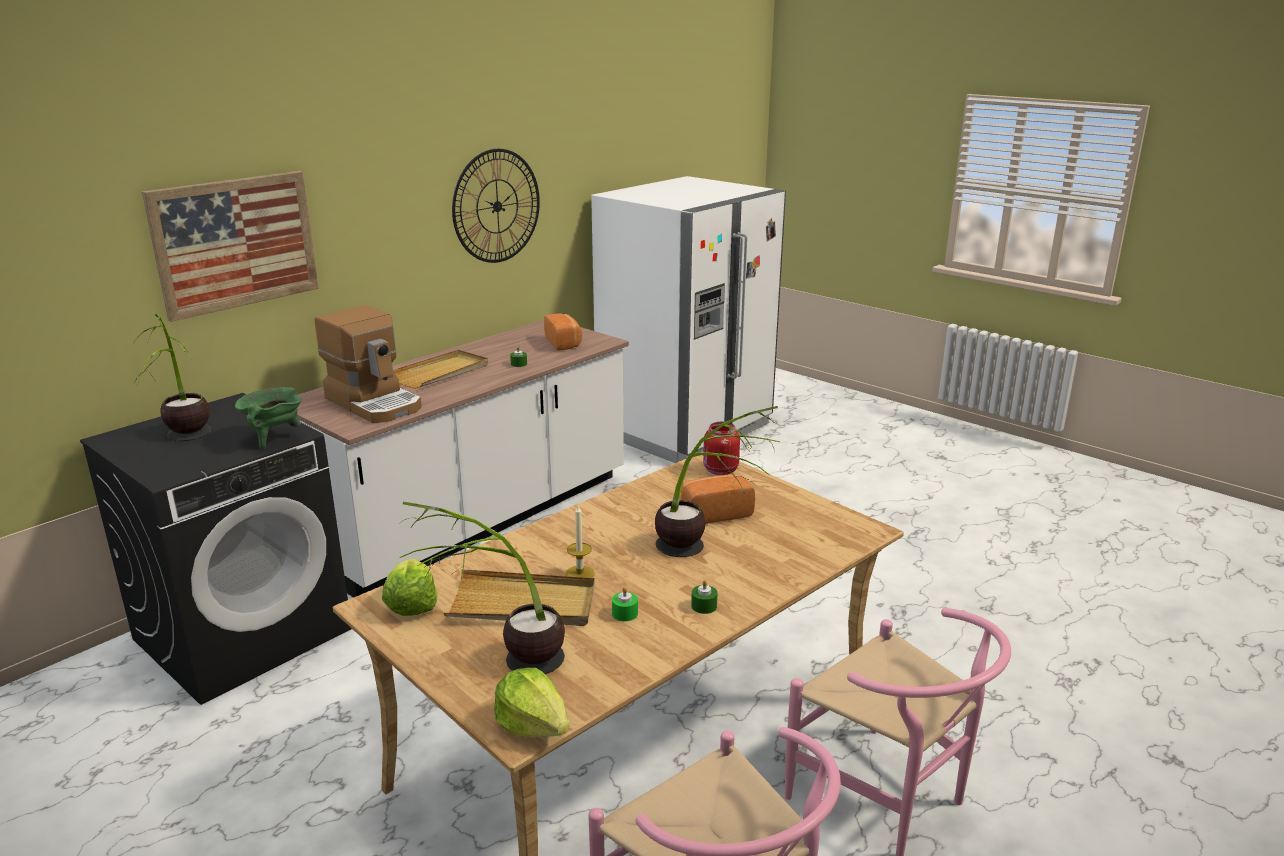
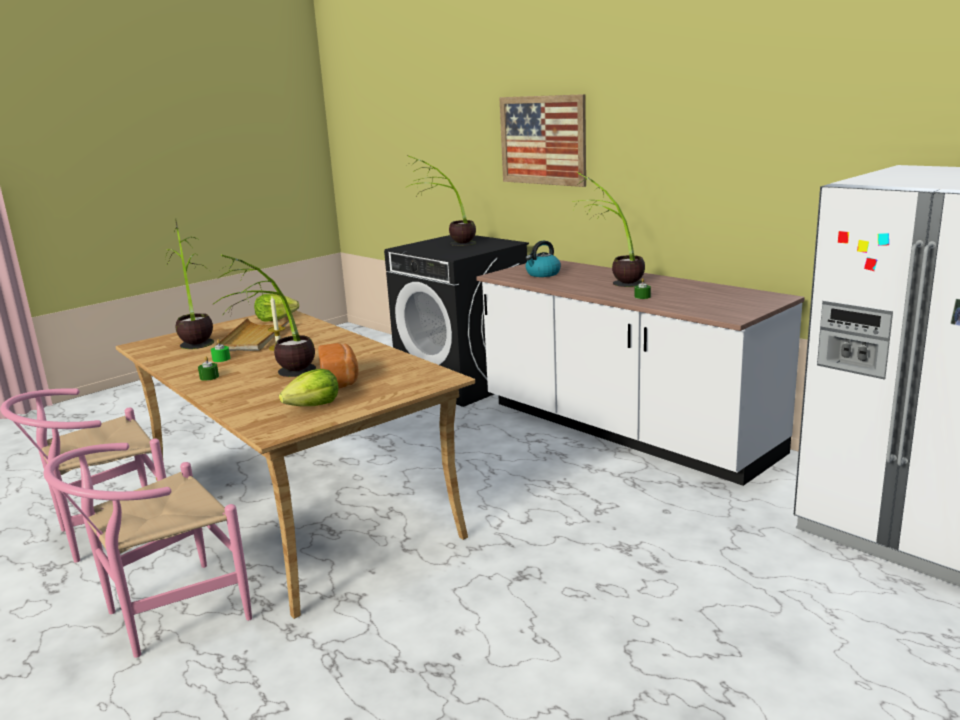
camera: 95 degrees right, 5 degrees down
(274, 438) = (448, 254): green cooking pot -> none
(375, 403) = (542, 274): coffee machine -> kettle
(440, 372) = (612, 280): beige tray -> potted plant
(497, 206) = (757, 154): wall clock -> none
(533, 724) = (141, 346): lettuce -> lettuce (313, 406)
(564, 343) = (716, 305): bread -> none
(719, 470) = (422, 381): red jar -> none

